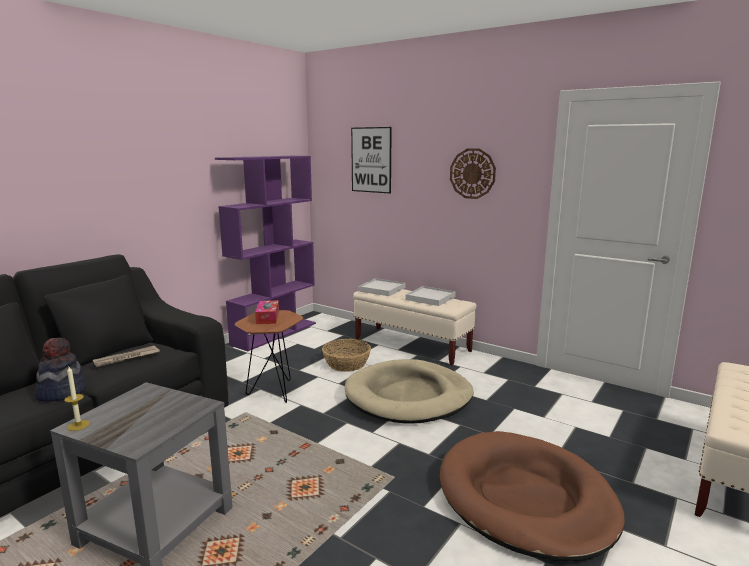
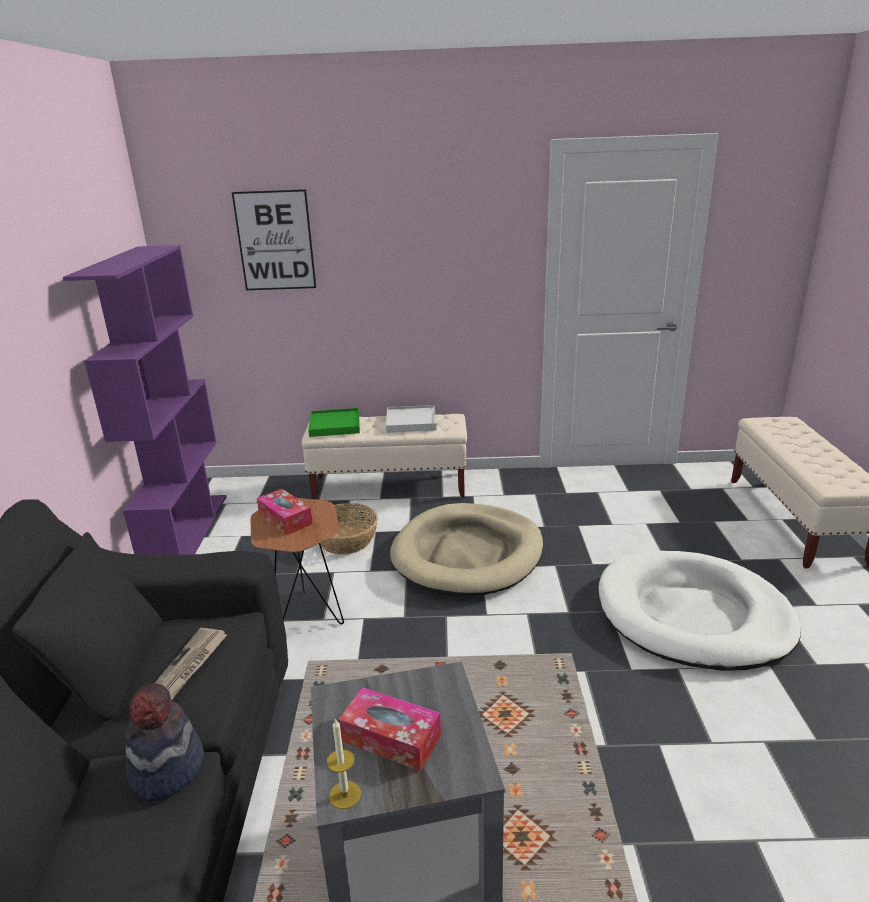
camera: 35 degrees left, 10 degrees up
(134, 415) = (391, 738): none -> tissue box
(382, 289) = (334, 425): white tray -> green tray
(472, 173) = (442, 250): wall clock -> none
(525, 498) = (693, 615): brown dog bed -> white dog bed

